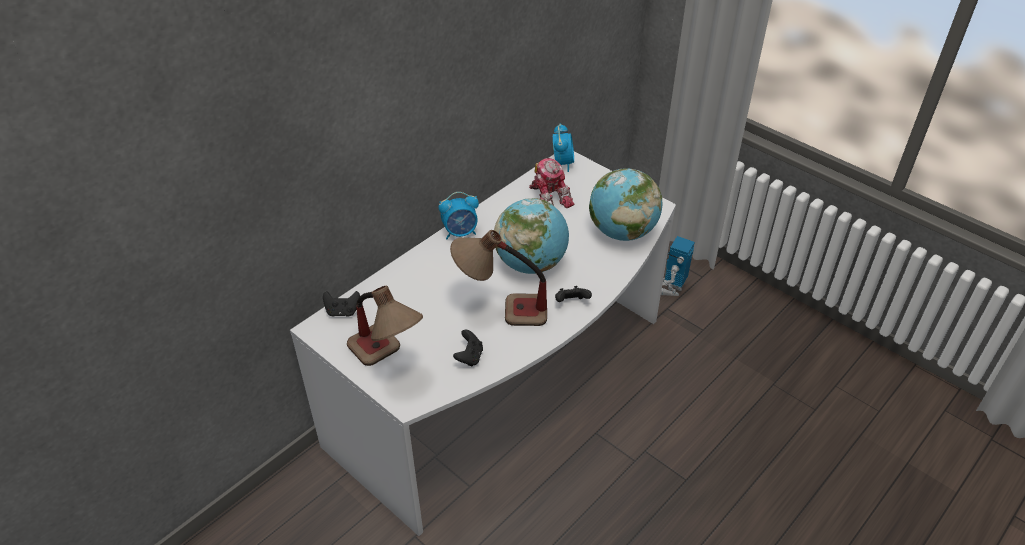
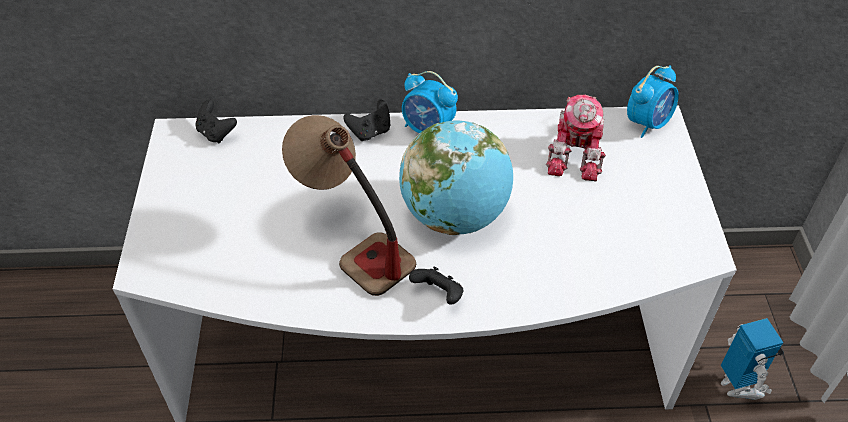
camera: 45 degrees right, 5 degrees up
(388, 361) = (185, 214): table lamp -> none
(469, 357) = (257, 270): black game controller -> black game controller (370, 132)
(622, 232) = (613, 255): globe -> none
(671, 289) = (737, 385): toy robot -> toy robot turned 90 degrees clockwise

